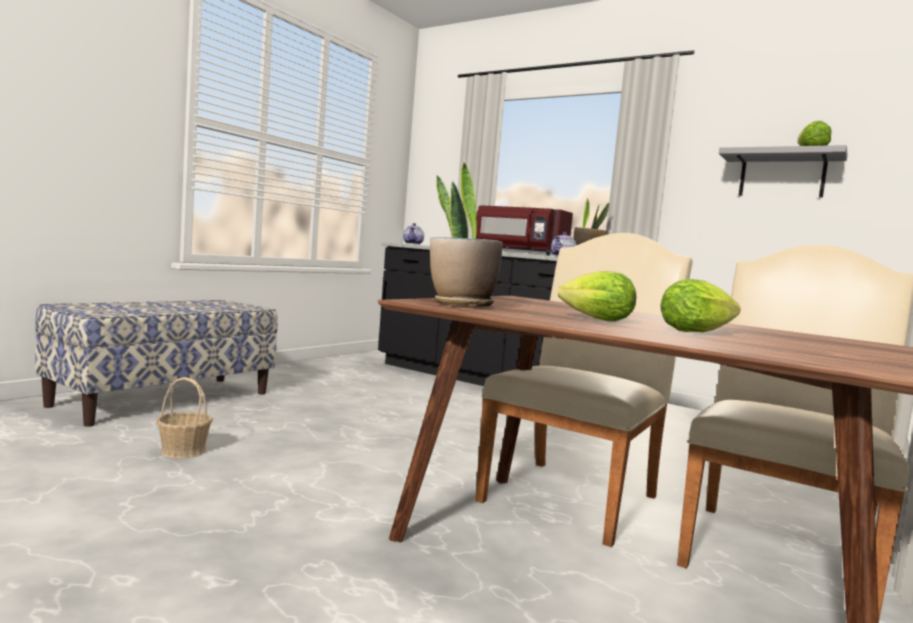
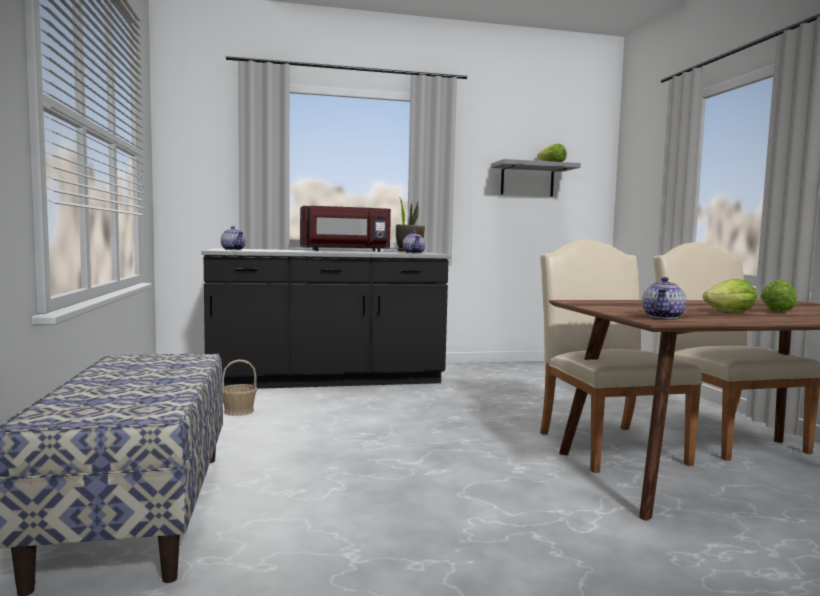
camera: 45 degrees left, 0 degrees up
(183, 451) = (351, 545): basket -> basket (238, 411)
(461, 304) = (664, 317): potted plant -> teapot

